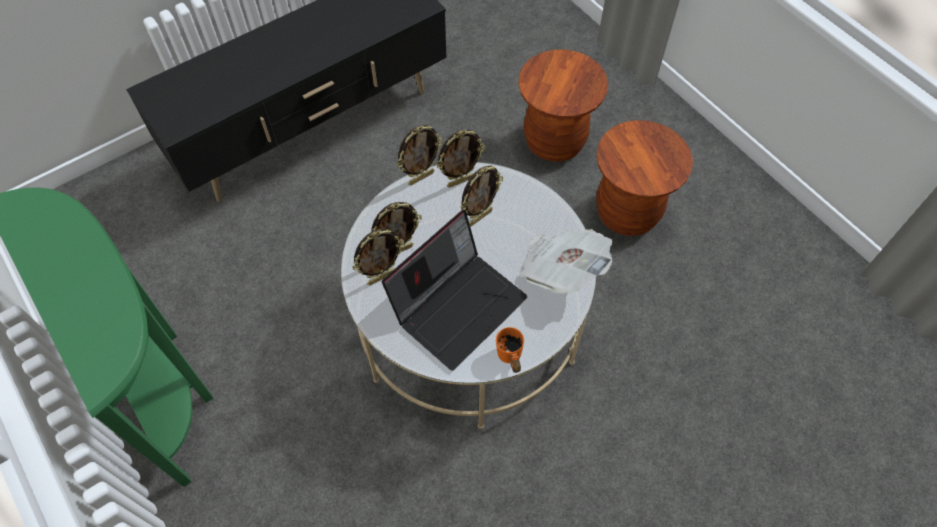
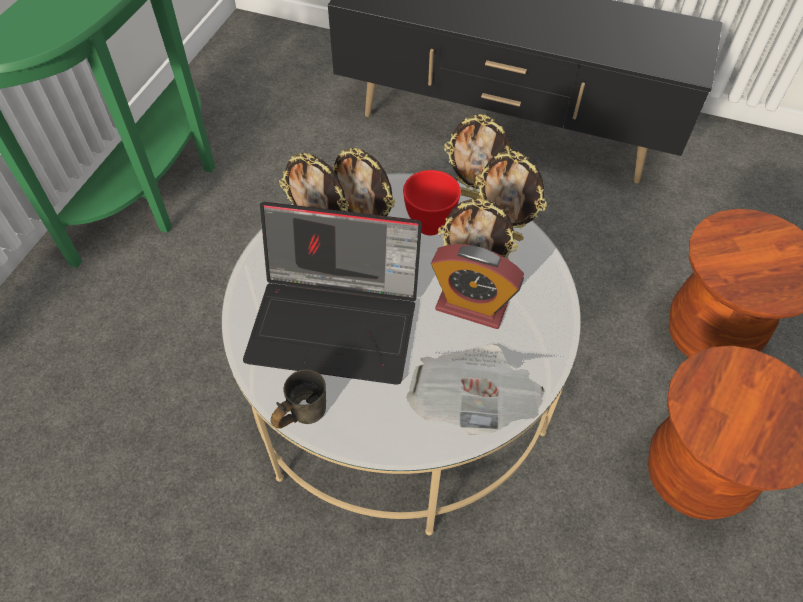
camera: 55 degrees right, 5 degrees down
(424, 216) = (428, 226): none -> red bowl
(500, 230) = (471, 306): none -> alarm clock
(507, 359) = (299, 413): orange mug -> grey mug

